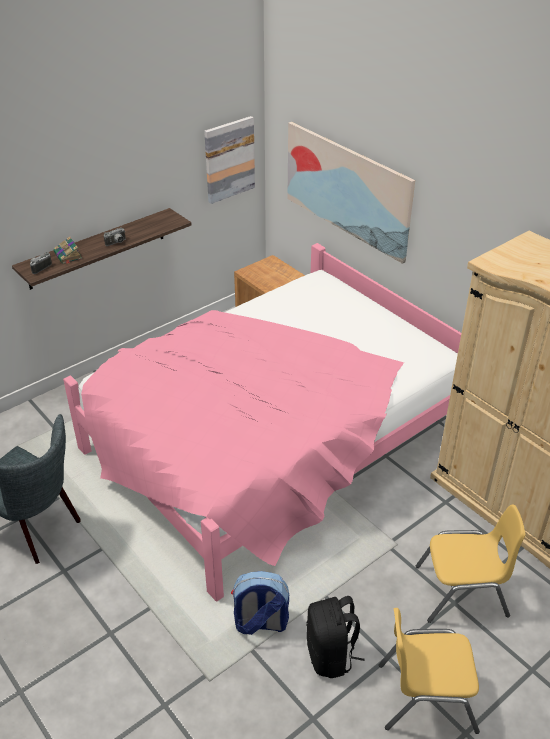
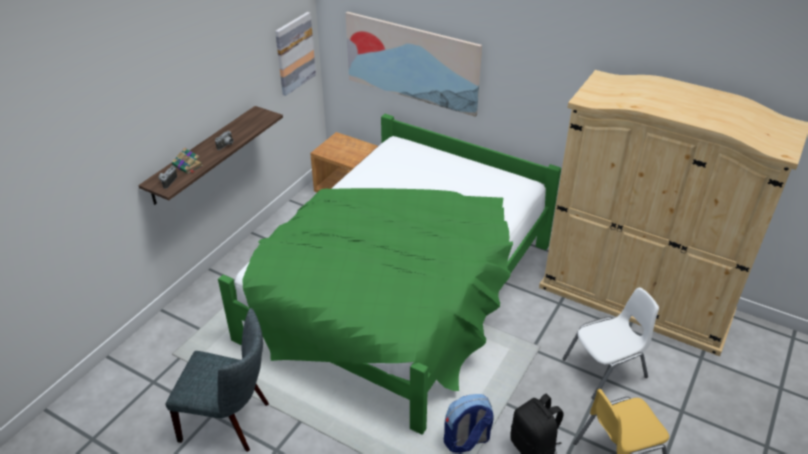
camera: 20 degrees left, 0 degrees up
(273, 443) = (401, 292): pink bed -> green bed
(462, 592) = (605, 369): yellow chair -> white chair

